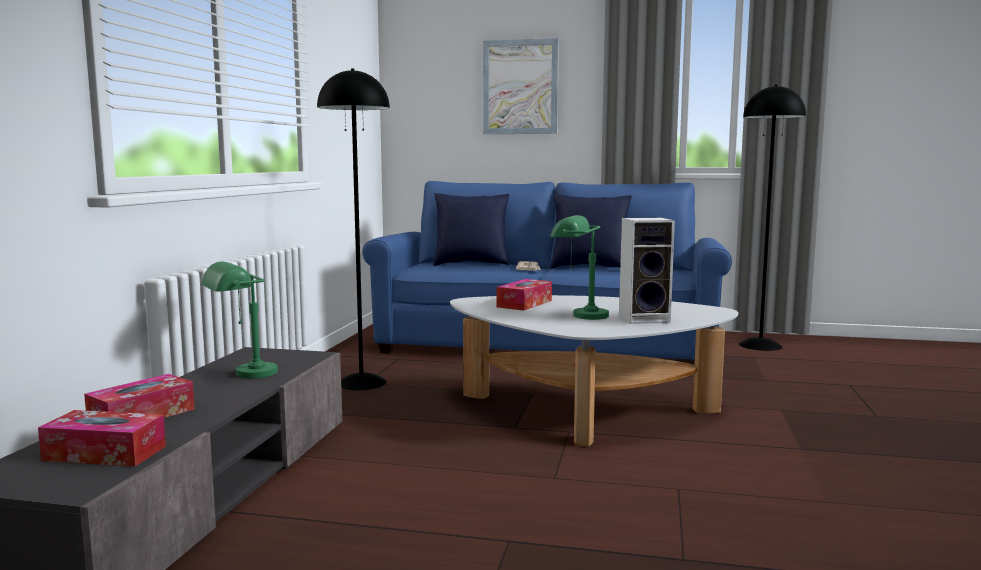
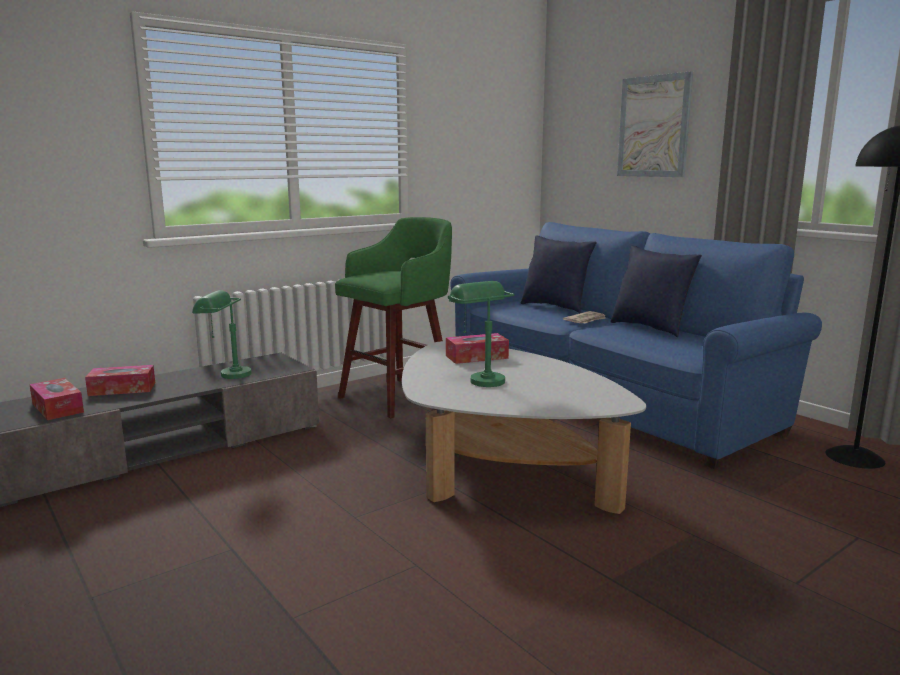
camera: 40 degrees right, 5 degrees up
(362, 382) = (399, 396): black floor lamp -> green stool
(645, 319) = (522, 396): speaker -> none

